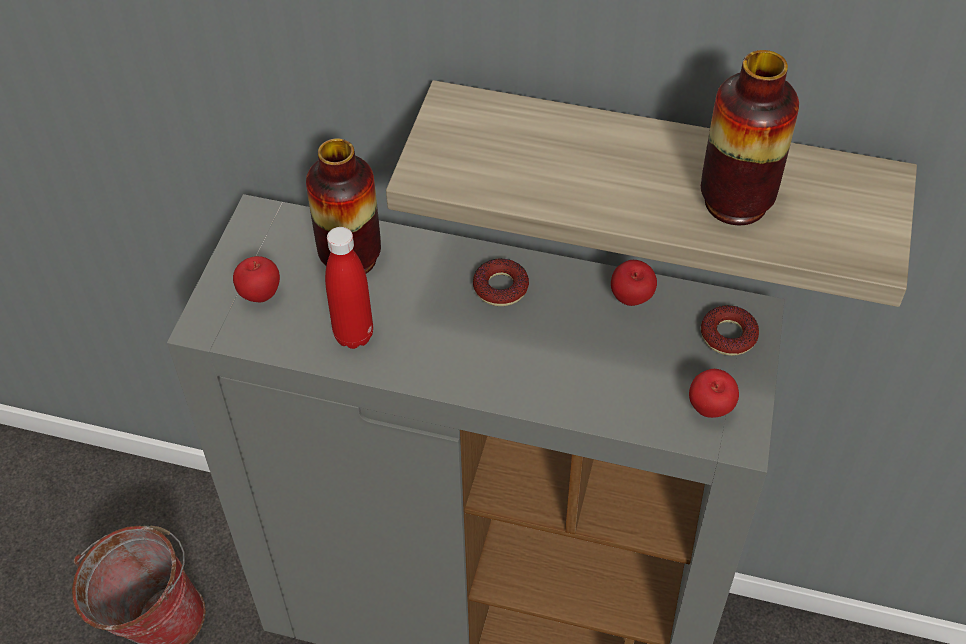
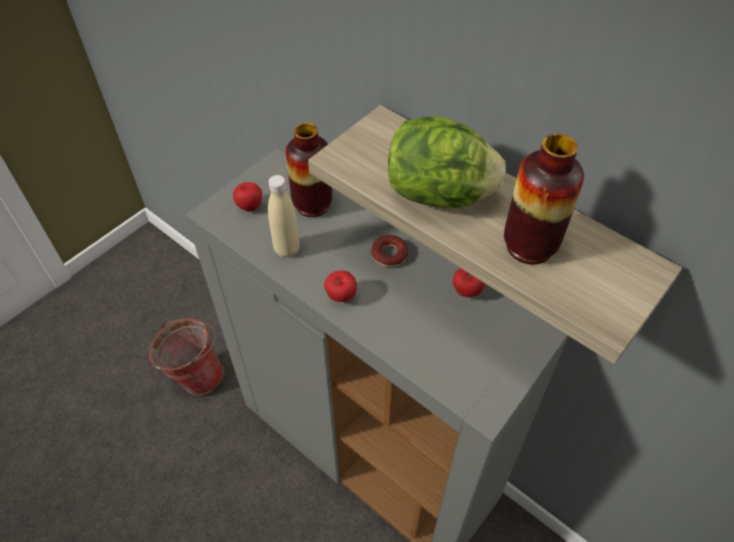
camera: 25 degrees right, 0 degrees up
(354, 335) = (287, 250): red bottle -> beige bottle
(589, 177) = (439, 195): none -> lettuce
(710, 410) = (477, 383): apple -> apple (341, 297)
(728, 335) = (517, 340): donut -> none

